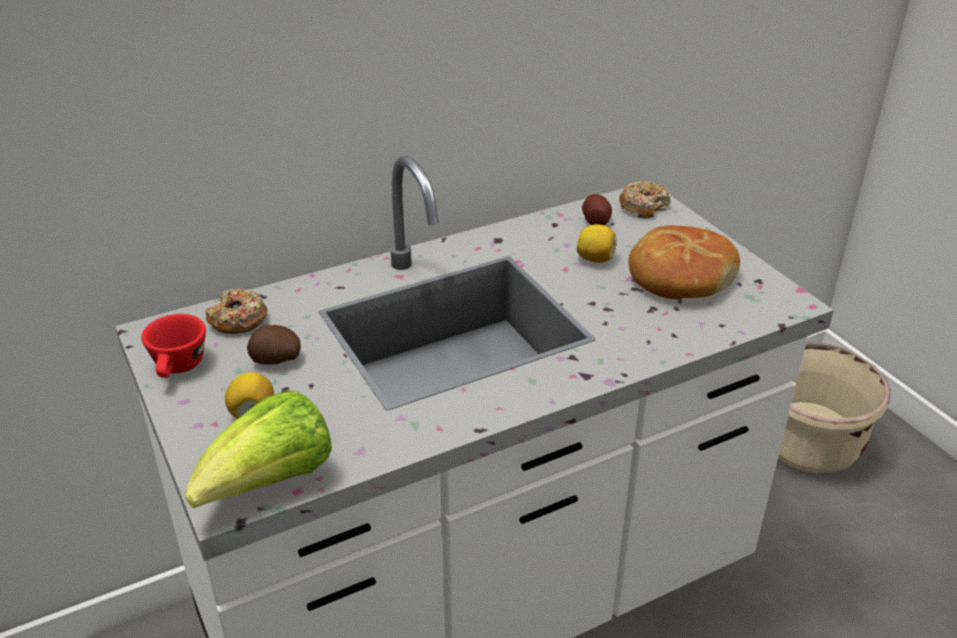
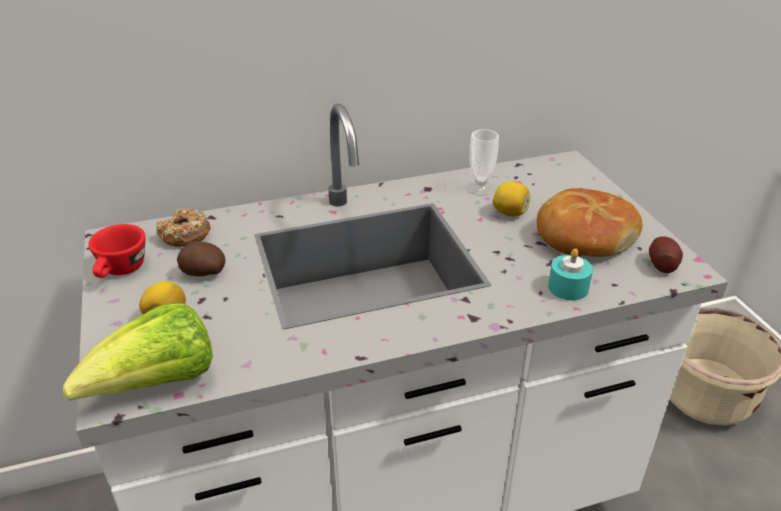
camera: 10 degrees right, 0 degrees up
(556, 234) = (480, 188): none -> cup
(595, 221) = (518, 180): potato -> potato (662, 264)
(643, 206) = (565, 171): donut -> none
(675, 333) = (568, 287): none -> turquoise candle

